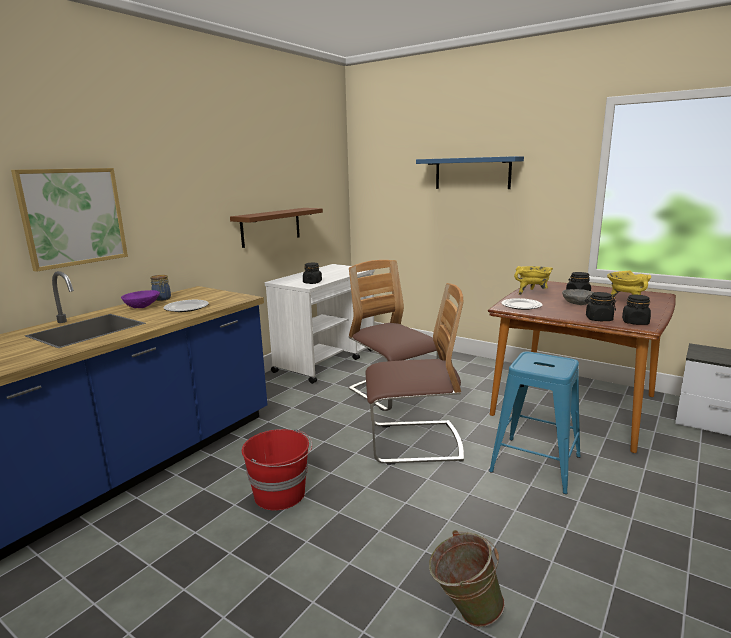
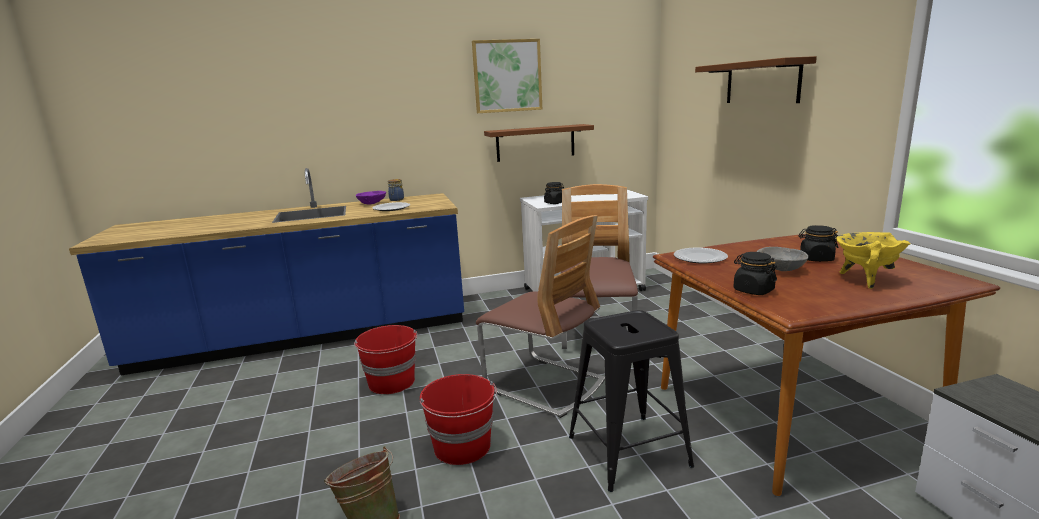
camera: 40 degrees right, 0 degrees up
(73, 217) = (332, 127): picture -> picture (507, 76)
(433, 515) = (463, 447): none -> red bucket
(472, 173) = (762, 82): blue shelf -> brown shelf
(532, 293) = (758, 246): yellow cooking pot -> none
(536, 464) = (629, 451): blue stool -> black stool
(635, 322) = (794, 305): black jar -> none

